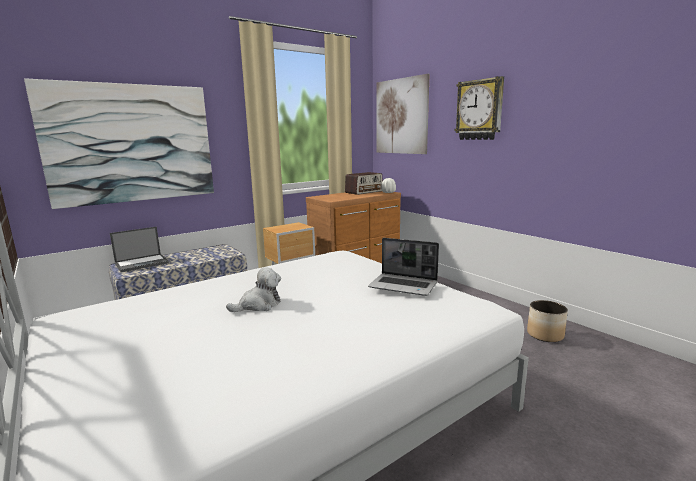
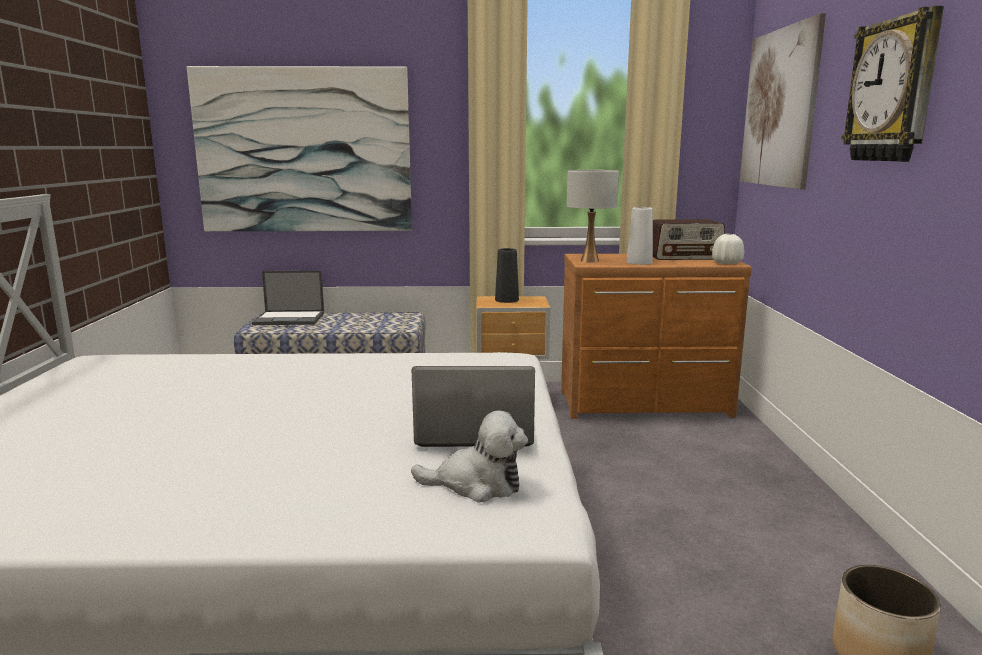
camera: 35 degrees right, 0 degrees up
(259, 305) = (254, 402): plush toy -> plush toy (477, 484)
(284, 227) = (506, 300): none -> black vase
(328, 198) = (590, 260): none -> white table lamp
(352, 196) = (639, 262): none -> white vase
(404, 286) = (472, 432): laptop -> laptop turned 120 degrees clockwise

